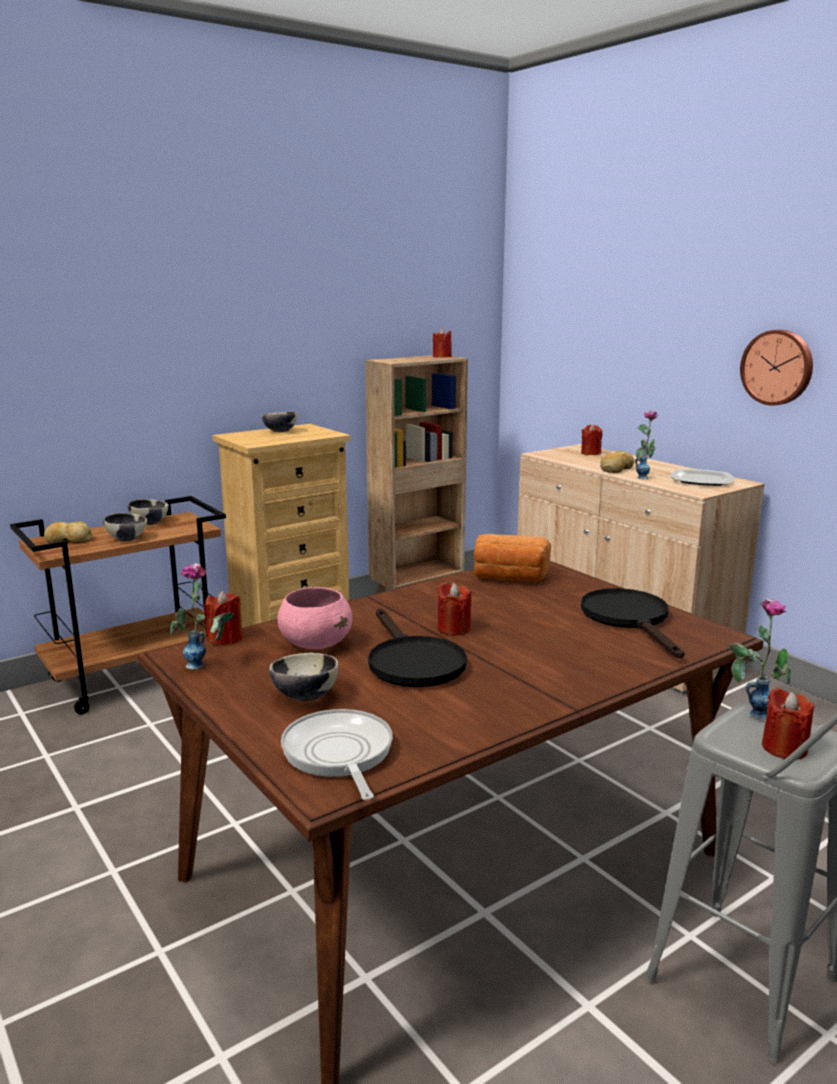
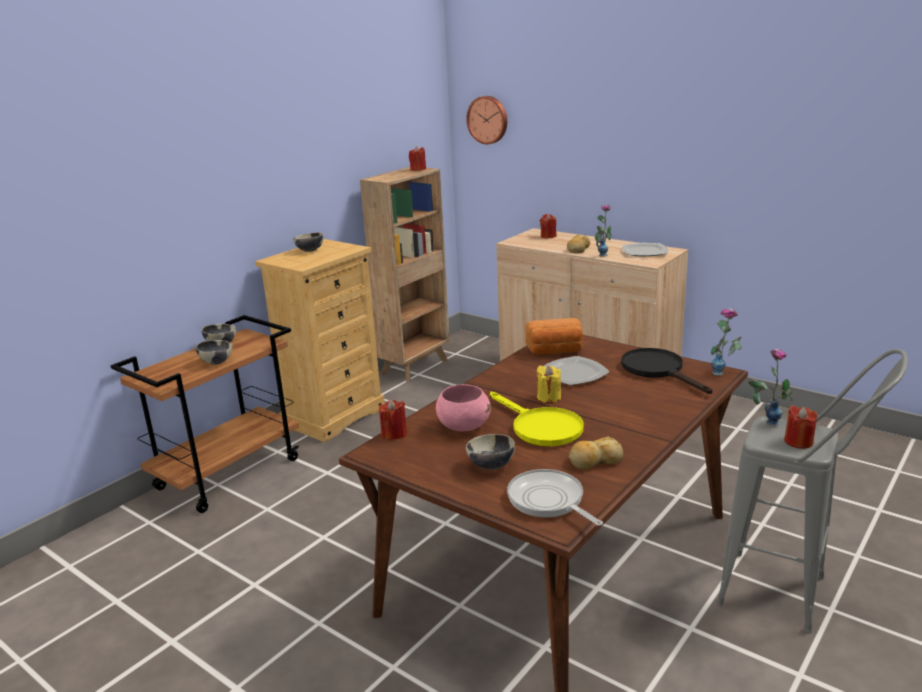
camera: 15 degrees left, 5 degrees up
(68, 540) = (166, 371): bread -> bread (594, 461)
(206, 667) = (402, 458): vase -> vase (725, 373)
(411, 661) = (540, 427): black frying pan -> yellow frying pan
(454, 629) = (548, 397): red candle -> yellow candle
(513, 606) = (575, 373): none -> plate
(778, 367) = (691, 164): wall clock -> wall clock (488, 119)

